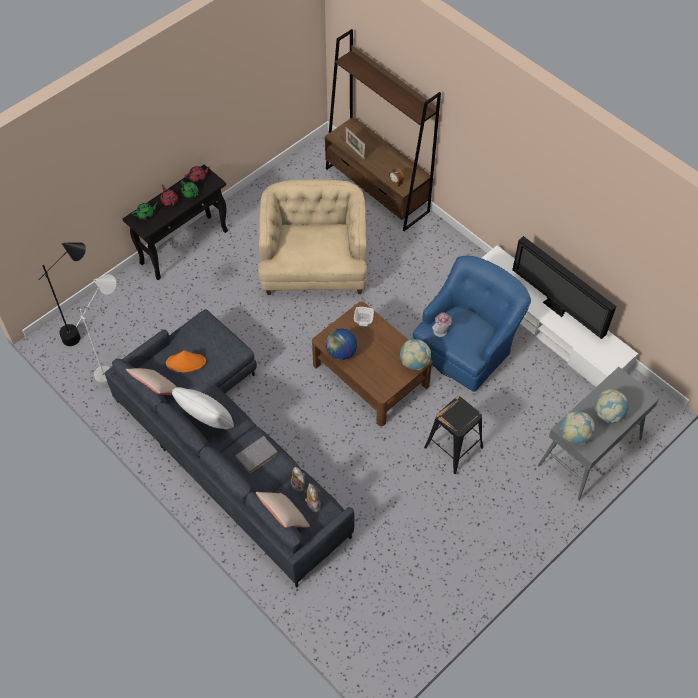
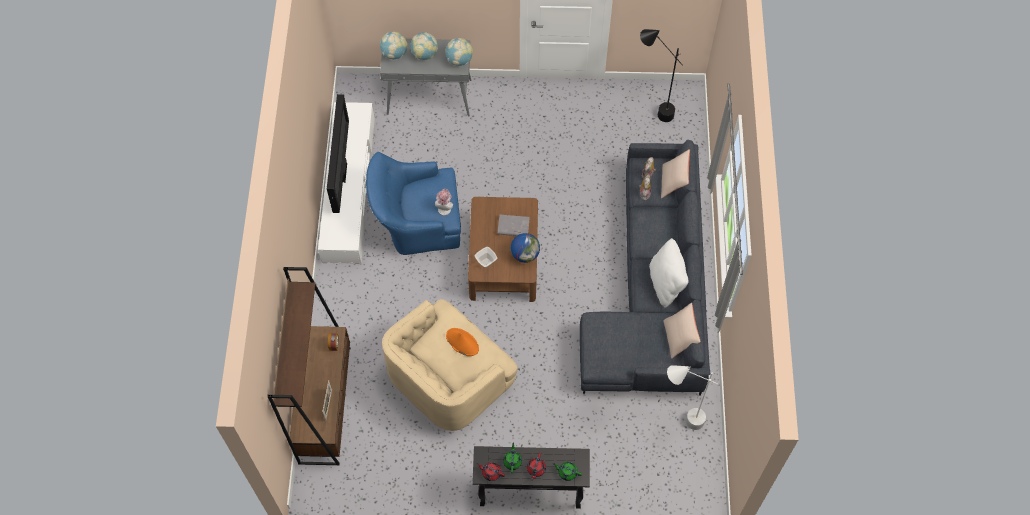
camera: 135 degrees left, 5 degrees up
(86, 333) = (677, 478): black floor lamp -> black floor lamp (652, 111)
(186, 362) = (640, 340): orange hat -> orange hat (462, 342)
(257, 455) = (653, 233): grey book -> grey book (513, 227)
(414, 362) = (485, 206): globe -> globe (394, 54)
(454, 447) = (506, 168): black stool -> none

